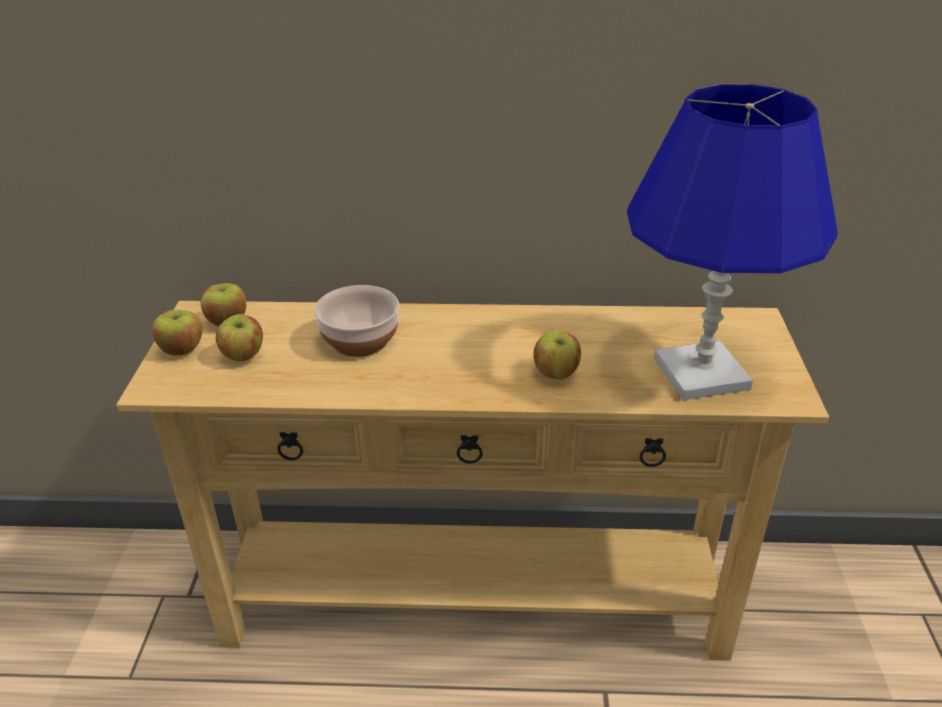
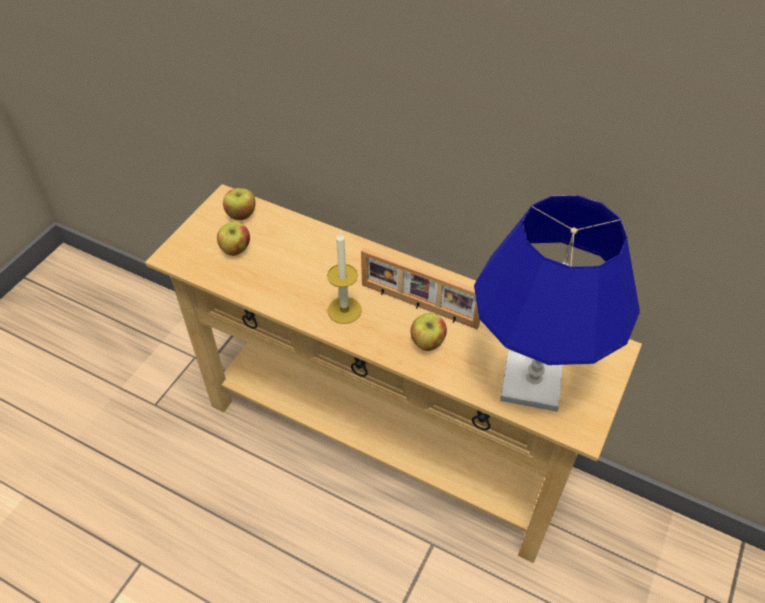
camera: 25 degrees right, 15 degrees up
(182, 350) = (202, 230): apple -> none
(361, 340) = (316, 262): bowl -> none
(431, 374) = (344, 310): none -> candle
(518, 345) = (418, 306): none -> picture frame

